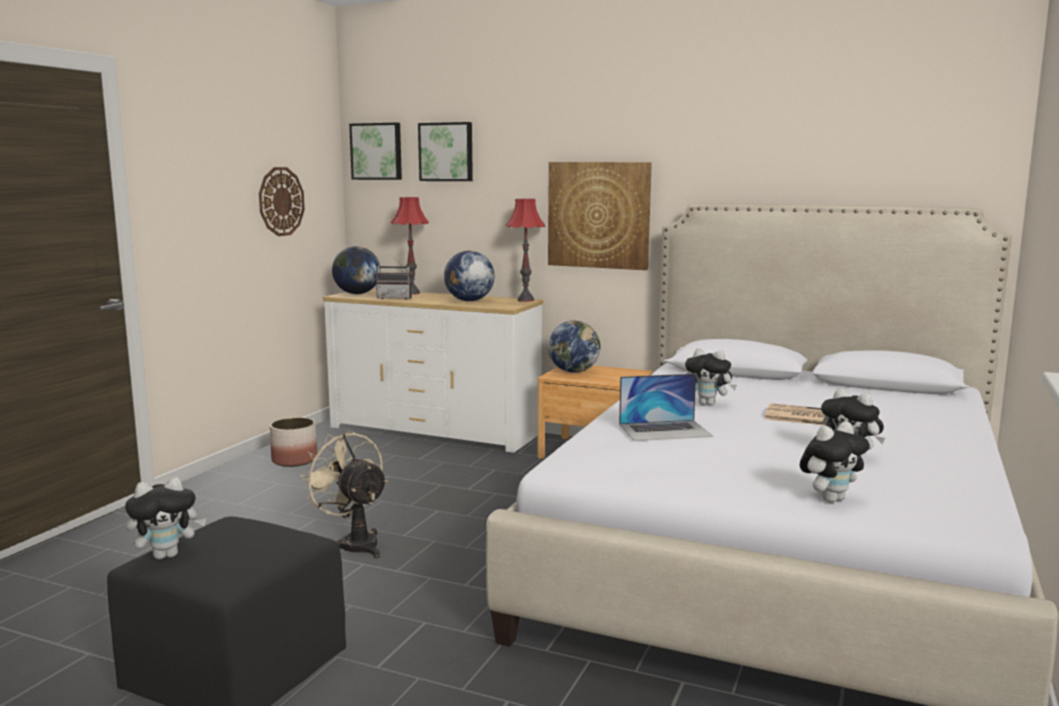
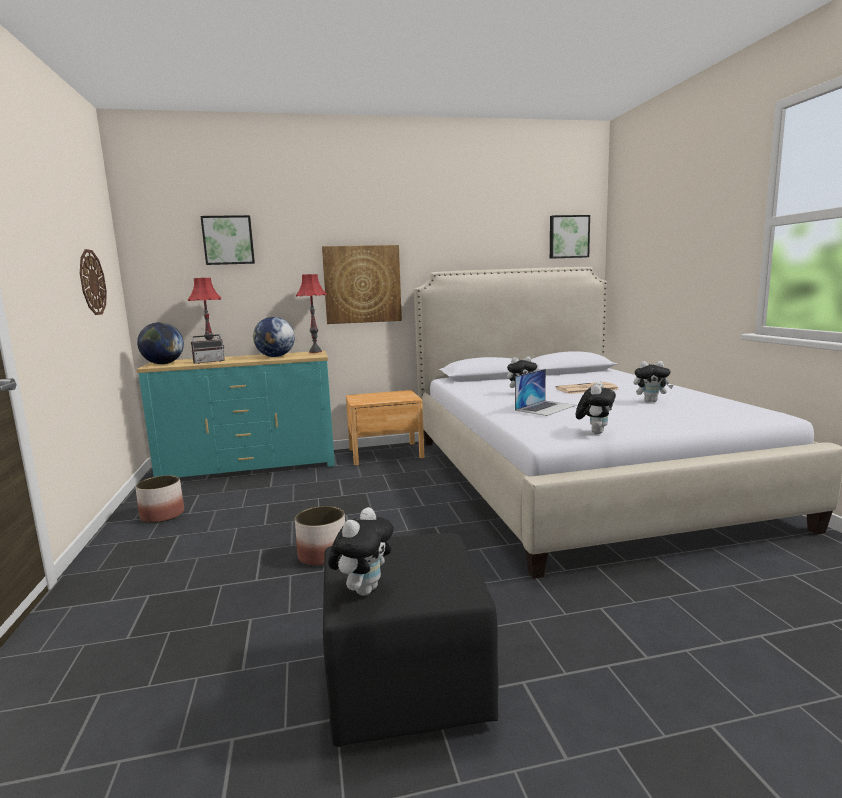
camera: 35 degrees left, 0 degrees up
(353, 543) = (323, 555): beige fan -> planter
(377, 151) = (157, 241): picture -> picture (568, 237)
(435, 431) = (250, 467): white dresser -> turquoise dresser
(574, 371) = (365, 398): globe -> none
(830, 499) = (700, 419): plush toy -> plush toy (595, 432)

